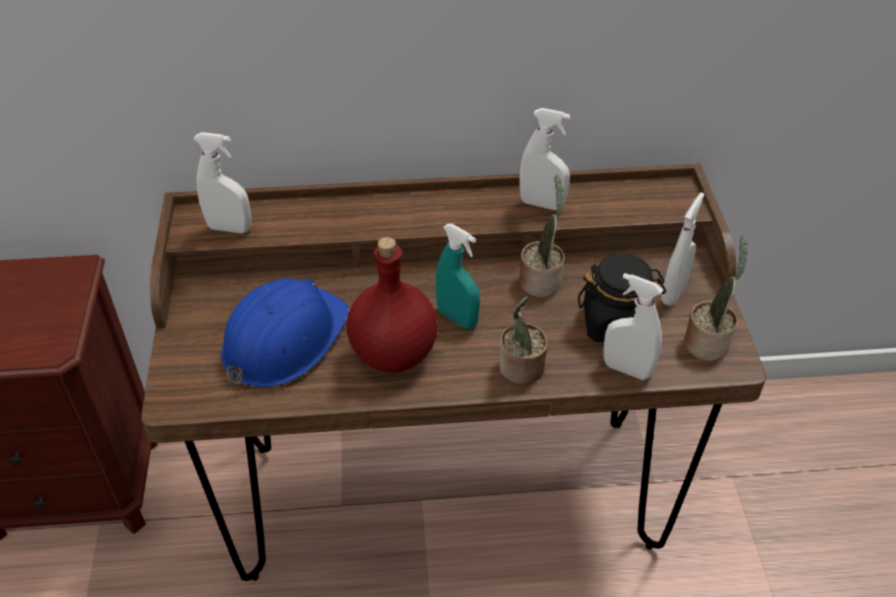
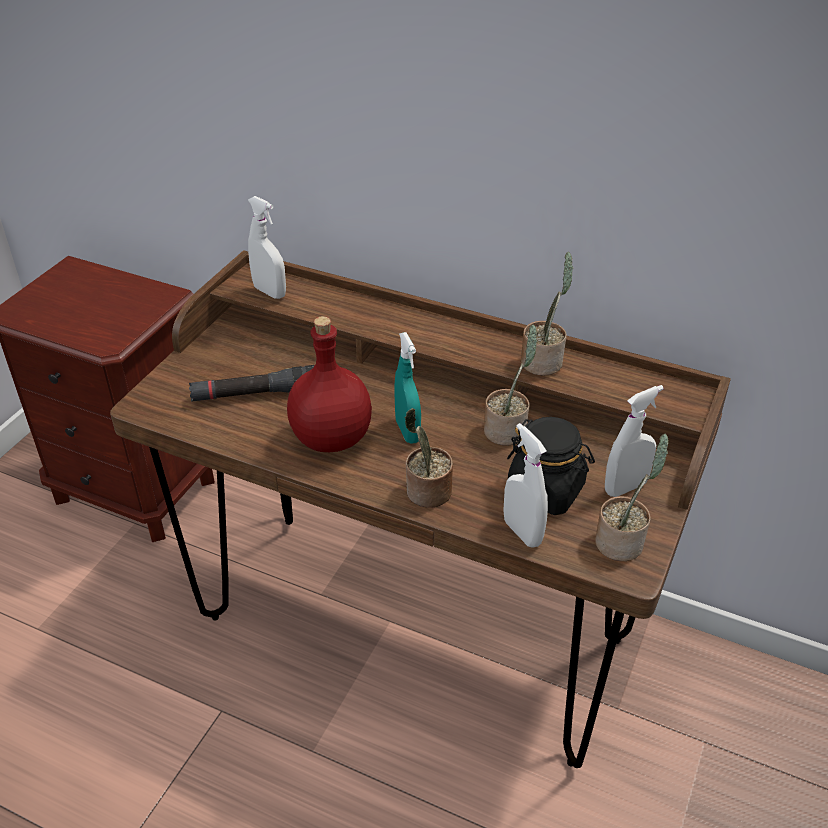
camera: 30 degrees right, 5 degrees down
(283, 339) = (256, 394): blue hard hat -> black flashlight
(542, 204) = (543, 361): white spray bottle -> potted plant

